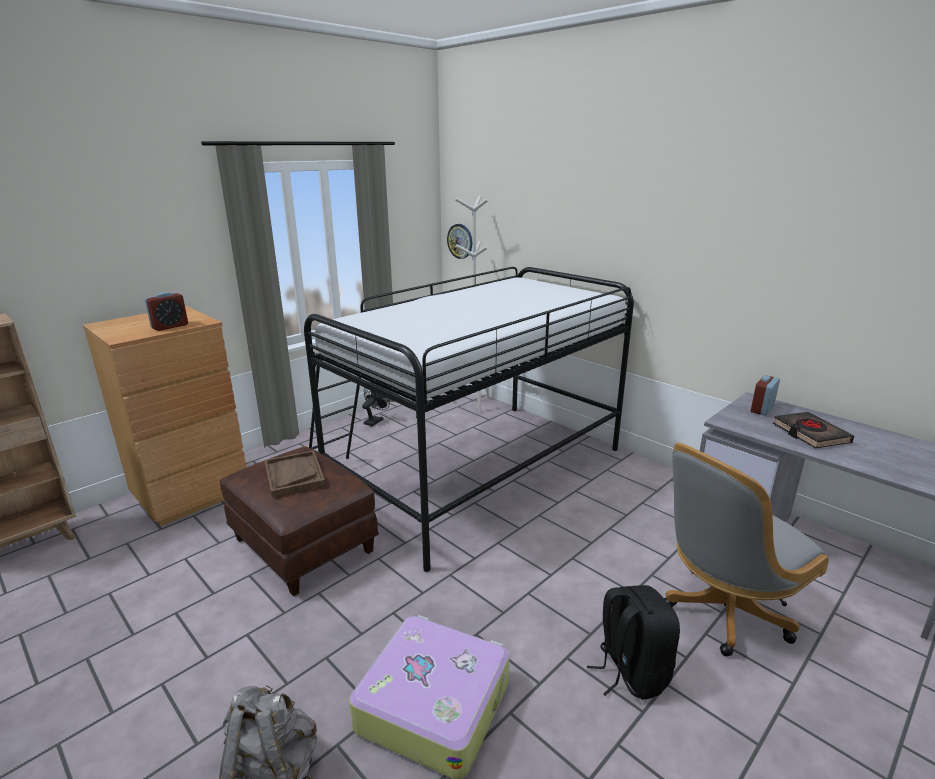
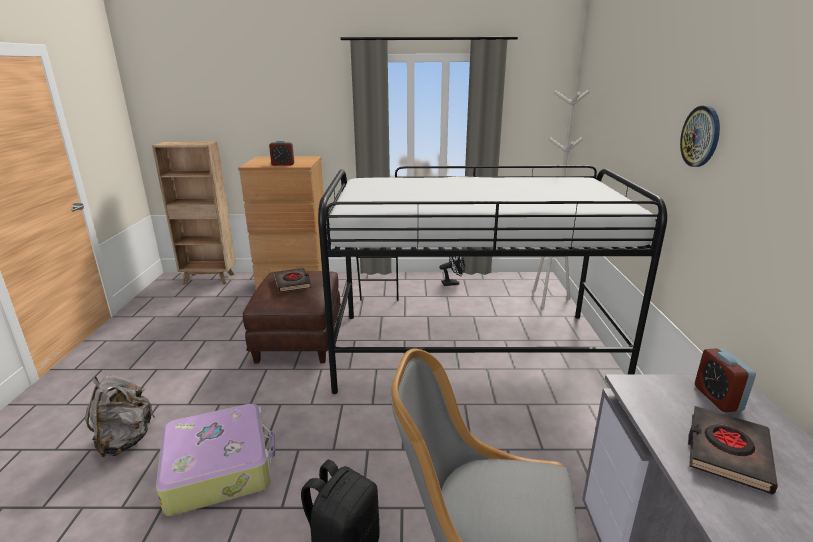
camera: 45 degrees right, 0 degrees up
(294, 475) = (292, 283): brown tray -> black book
(460, 241) = (578, 137): wall clock -> wall clock (701, 136)
(762, 409) = (717, 398): alarm clock -> alarm clock turned 90 degrees counterclockwise

